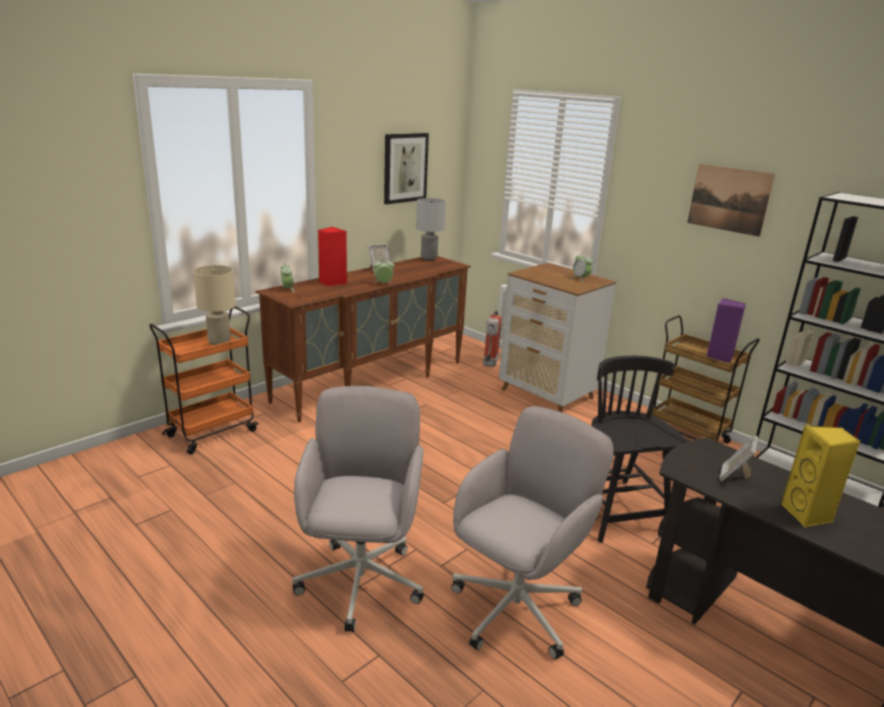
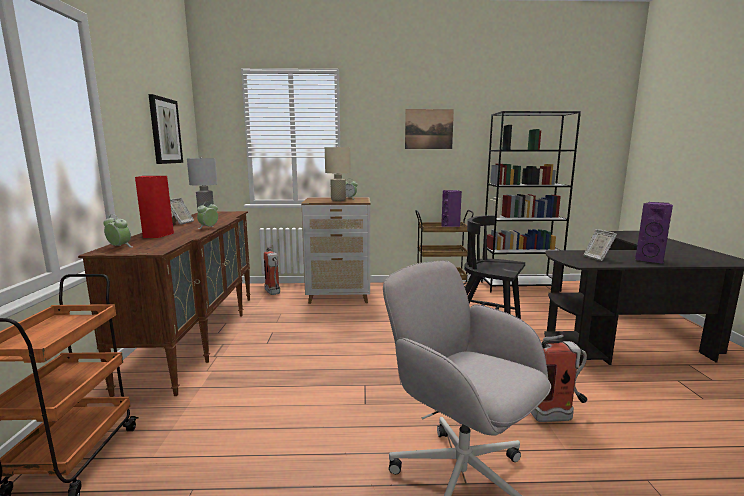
camera: 45 degrees left, 10 degrees down
(219, 343) = (73, 325): beige table lamp -> beige table lamp (338, 201)
(517, 610) = (558, 416): grey office chair -> fire extinguisher
(808, 515) = (649, 259): yellow speaker -> purple speaker

